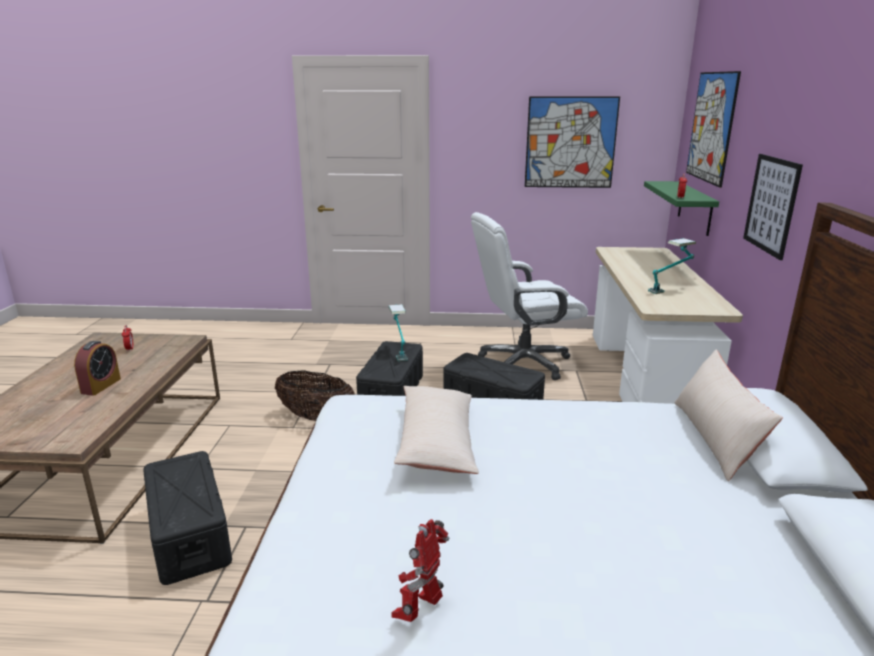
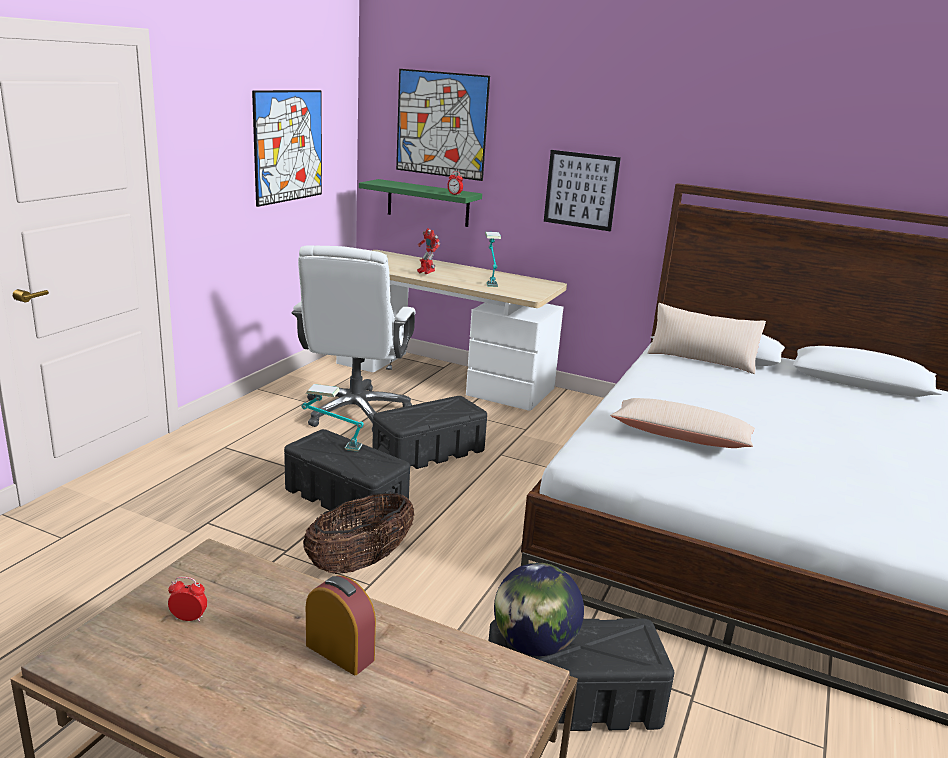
camera: 70 degrees left, 0 degrees up
(176, 470) = (534, 644): none -> globe
(421, 610) = (893, 488): toy robot -> toy robot (426, 274)

